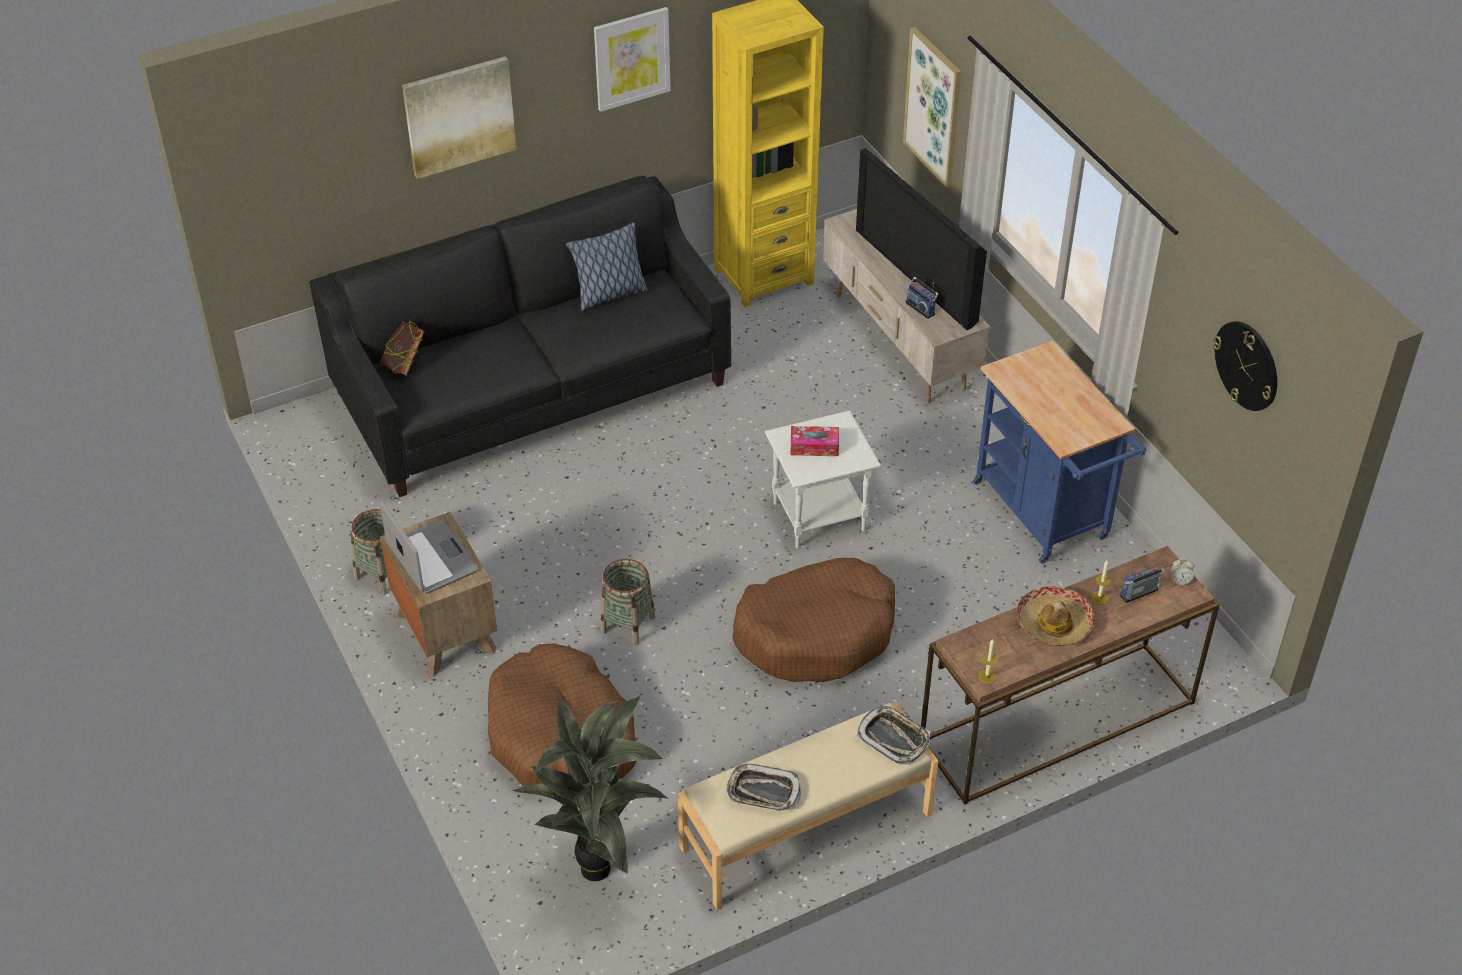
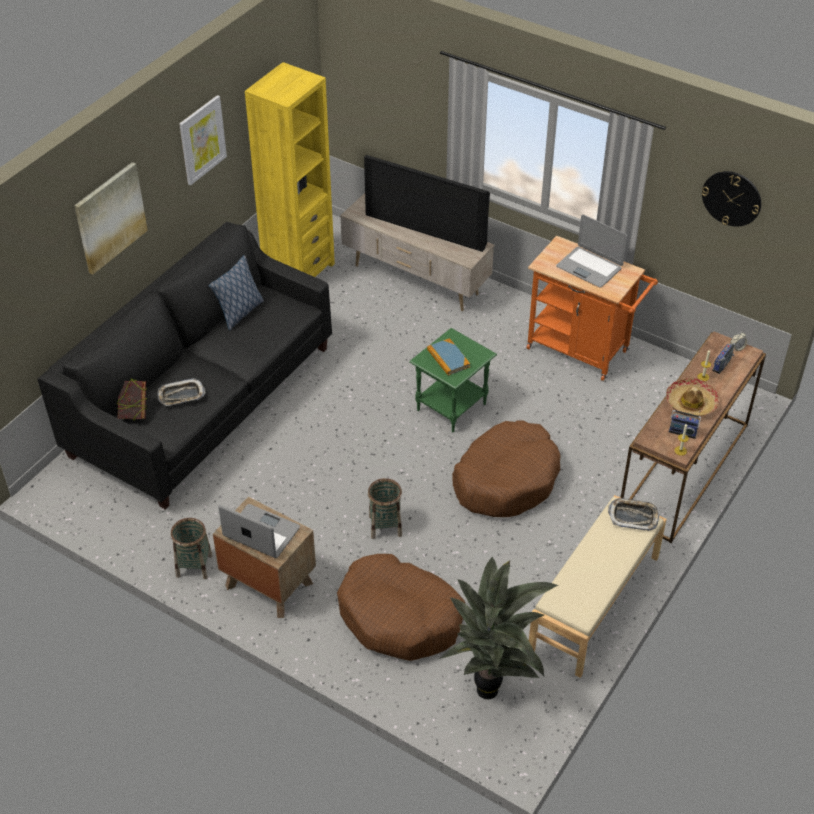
camera: 30 degrees left, 0 degrees up
(763, 792) = (585, 585): tray -> tray (181, 395)
(814, 447) = (448, 358): tissue box -> book
(820, 516) = (452, 407): white side table -> green side table
(921, 307) = (444, 248): radio -> radio (683, 431)
(933, 107) = (400, 112): picture -> none
(1046, 516) = (583, 352): blue cart -> orange cart
(1061, 397) = (589, 267): none -> laptop

